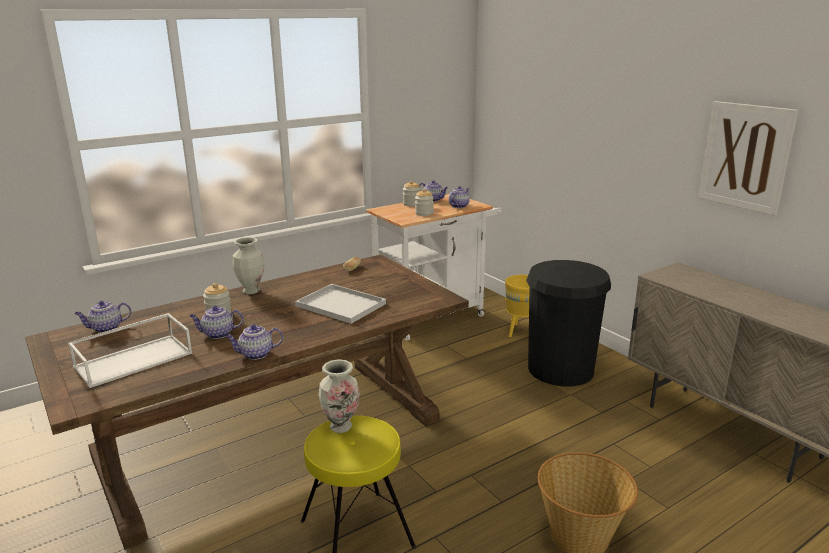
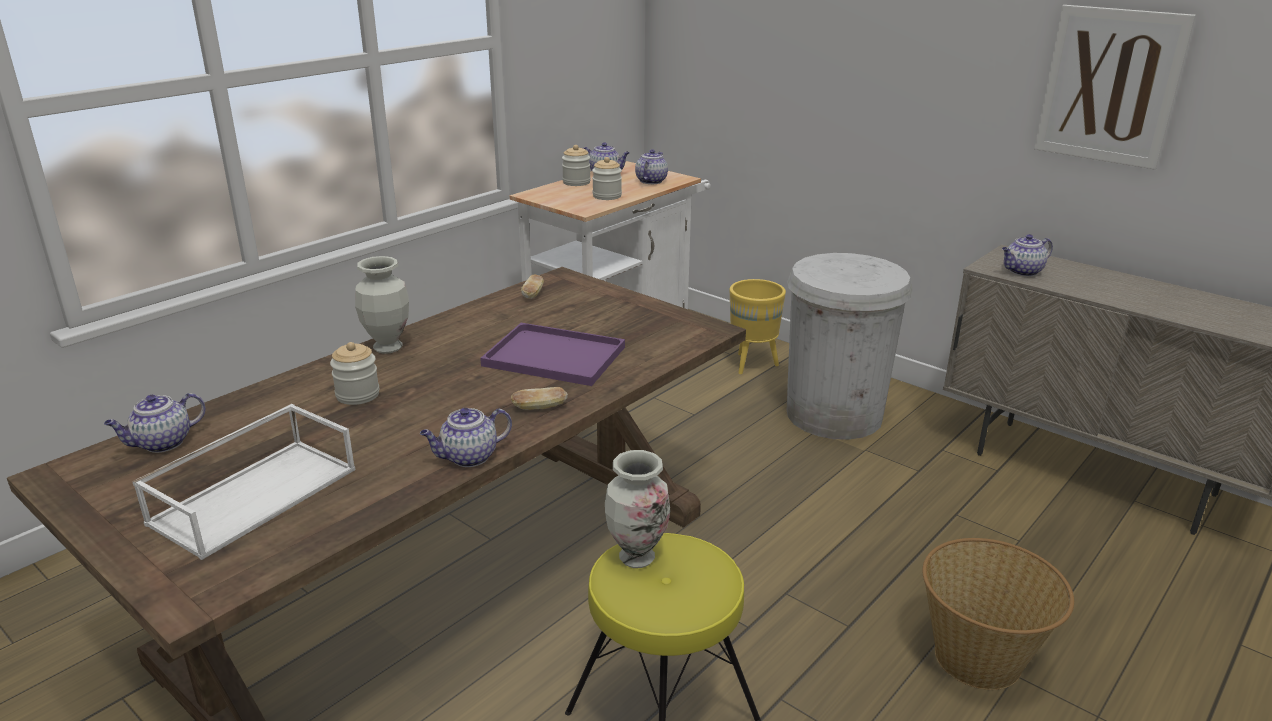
camera: 15 degrees left, 5 degrees up
(217, 334) = (378, 430): teapot -> teapot (1022, 272)
(313, 332) = (539, 408): none -> bread
(339, 305) = (551, 356): white tray -> purple tray
(560, 369) = (834, 414): black trash can -> white trash can

